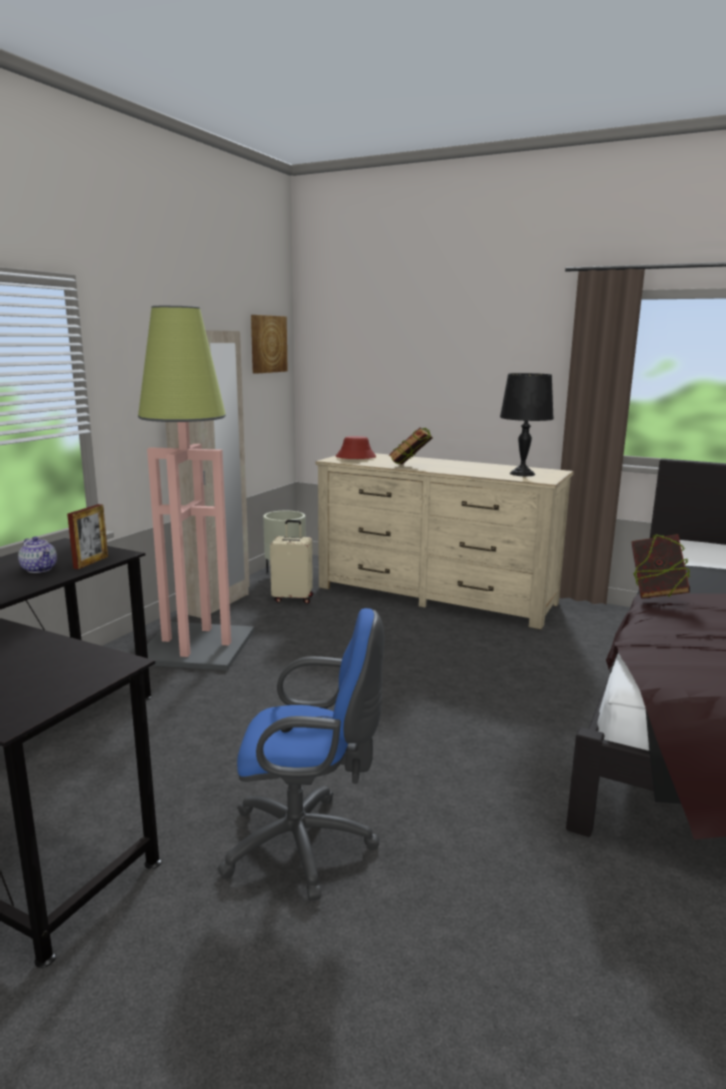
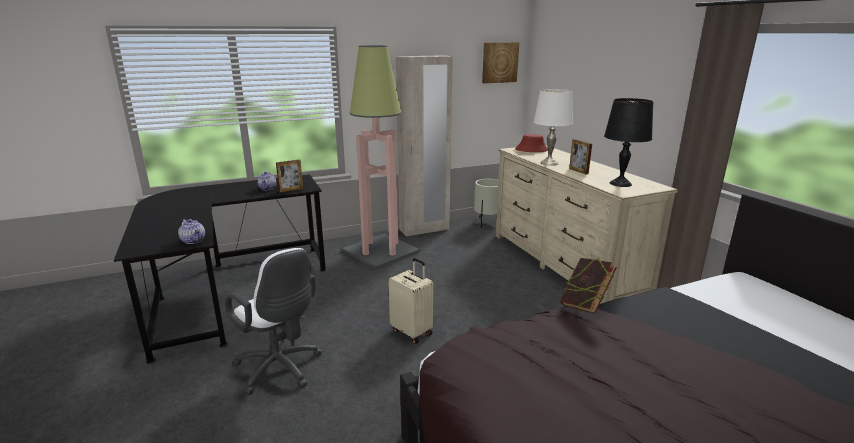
camera: 40 degrees right, 5 degrees up
(101, 665) = (194, 240): none -> teapot
(293, 598) = (469, 239): beige suitcase -> beige suitcase (412, 332)
(307, 845) = (281, 370): blue office chair -> white office chair
(410, 467) = (549, 163): book -> white table lamp
(458, 469) = (578, 171): none -> picture frame

